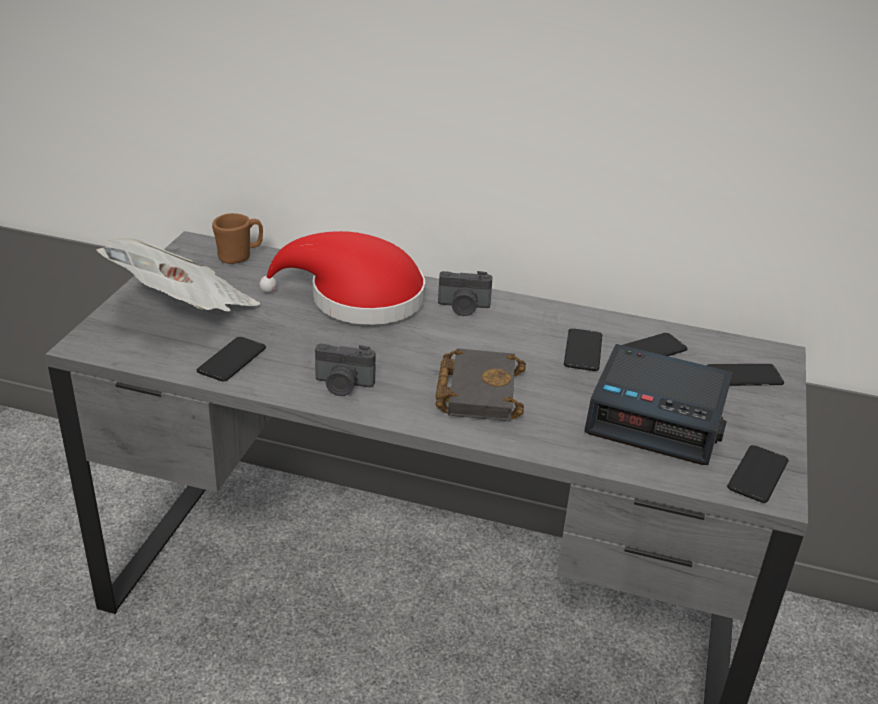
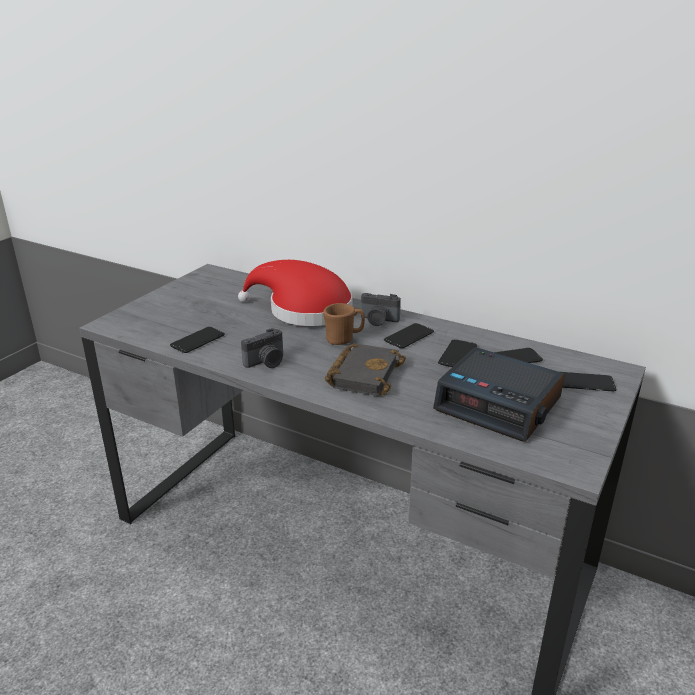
camera: 15 degrees right, 5 degrees down
(185, 310) = (183, 308): newspaper -> none
(239, 256) = (235, 280): brown mug -> brown mug (344, 339)
(343, 385) = (266, 362): camera -> camera turned 60 degrees counterclockwise
(757, 475) = (567, 453): phone -> phone (409, 336)

